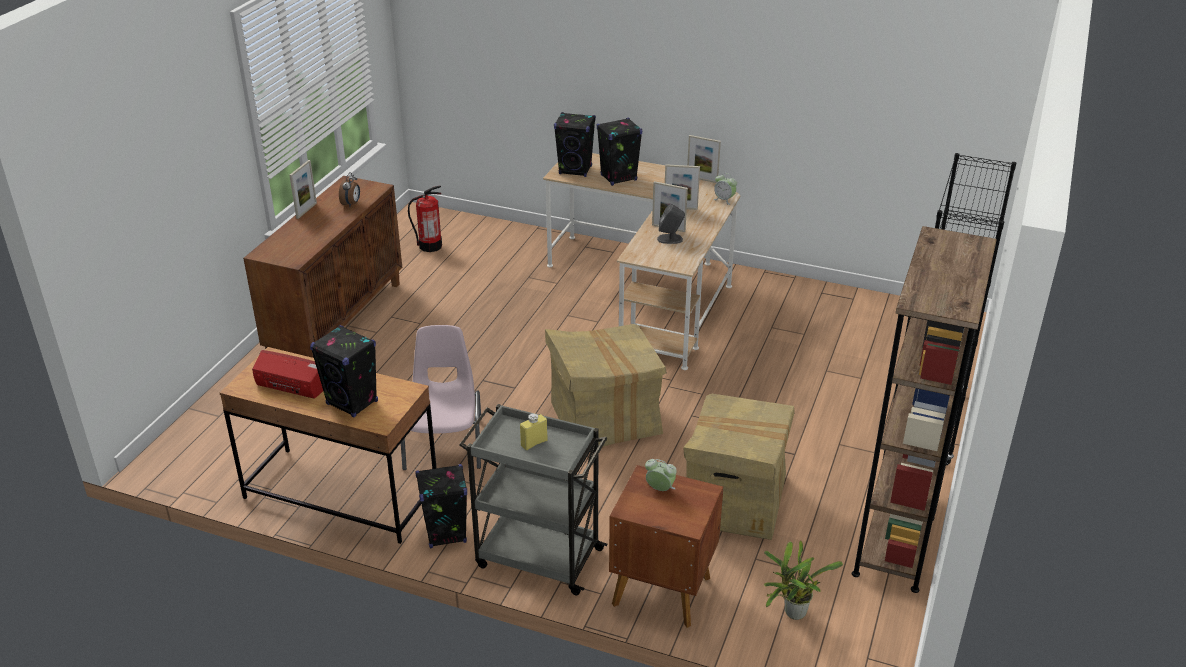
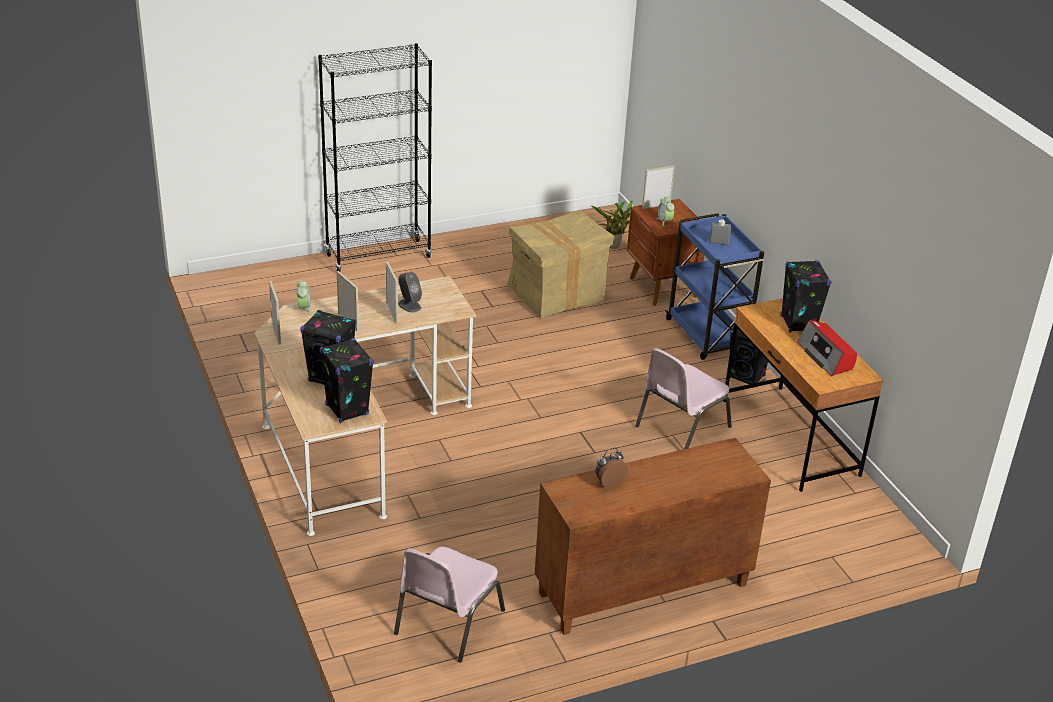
camera: 135 degrees left, 0 degrees up
(306, 210) = (659, 501): picture frame -> picture frame (656, 206)
(430, 246) = (447, 622): fire extinguisher -> pink chair
(534, 443) = (719, 243): yellow bottle -> grey bottle
(537, 557) = (707, 336): grey cart -> blue cart
(604, 419) = (555, 374): cardboard box -> none
(896, 535) = (506, 237): brown bookcase -> none

